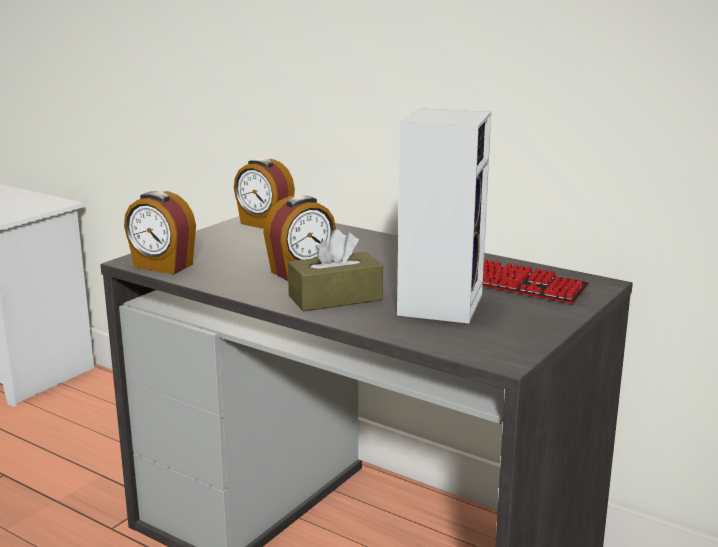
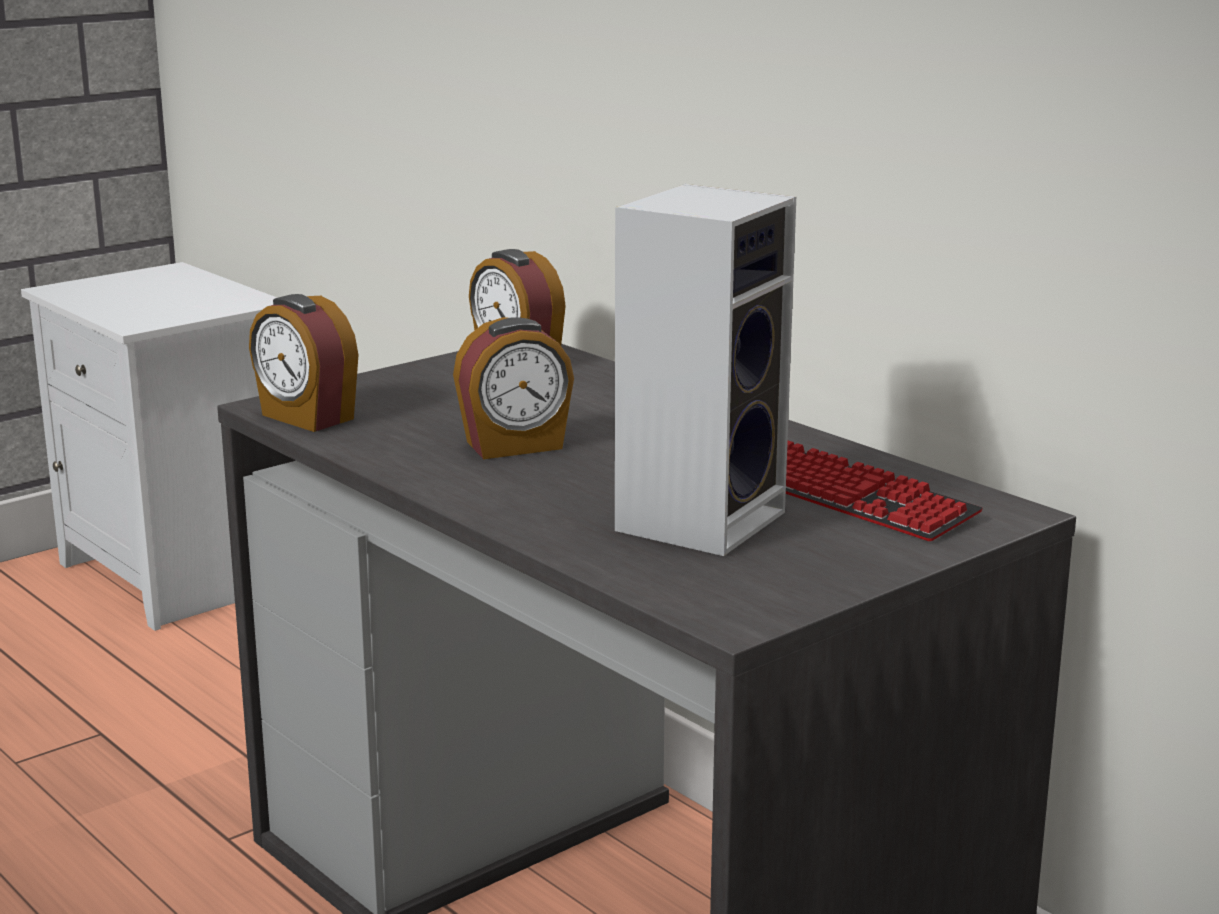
camera: 15 degrees right, 0 degrees up
(335, 298) = (537, 493): brown tissue box -> none

